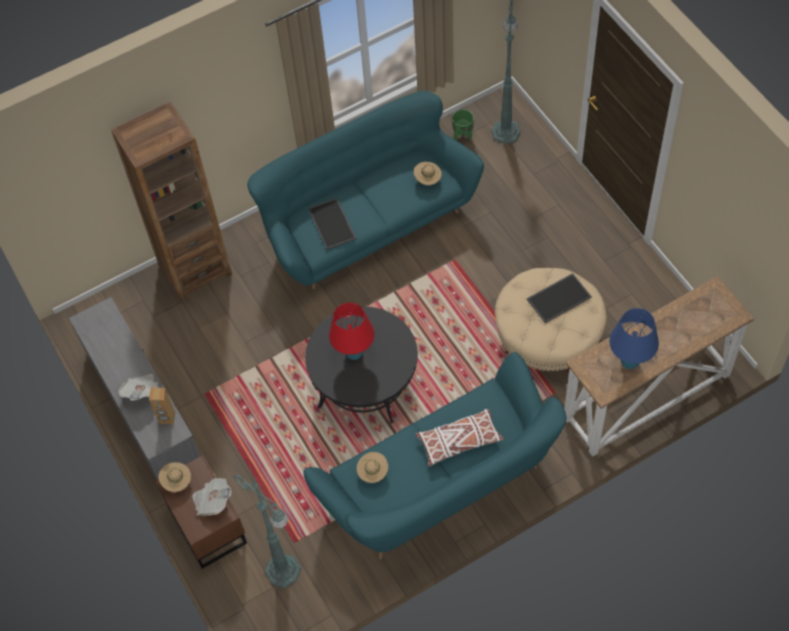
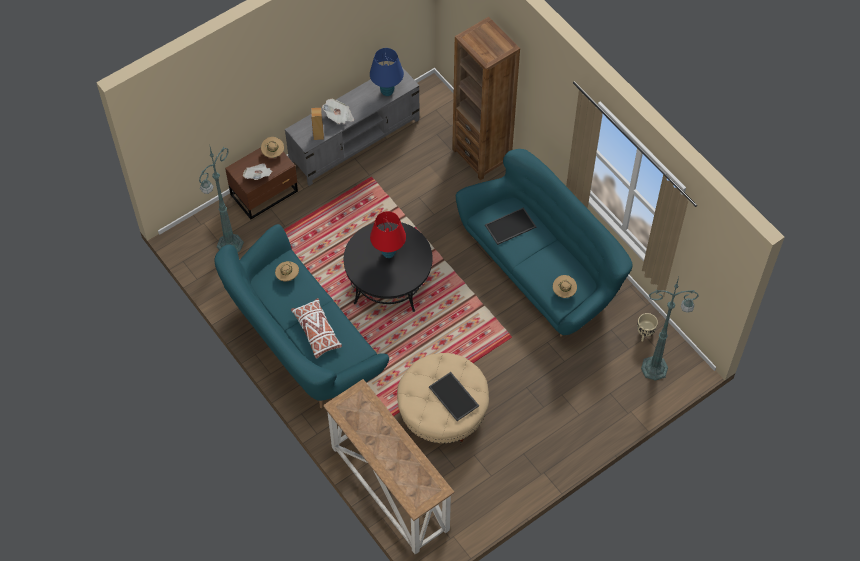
camera: 80 degrees right, 0 degrees up
(463, 135) = (645, 334): green planter -> beige planter
(629, 362) = (365, 424): blue table lamp -> blue table lamp (387, 91)

